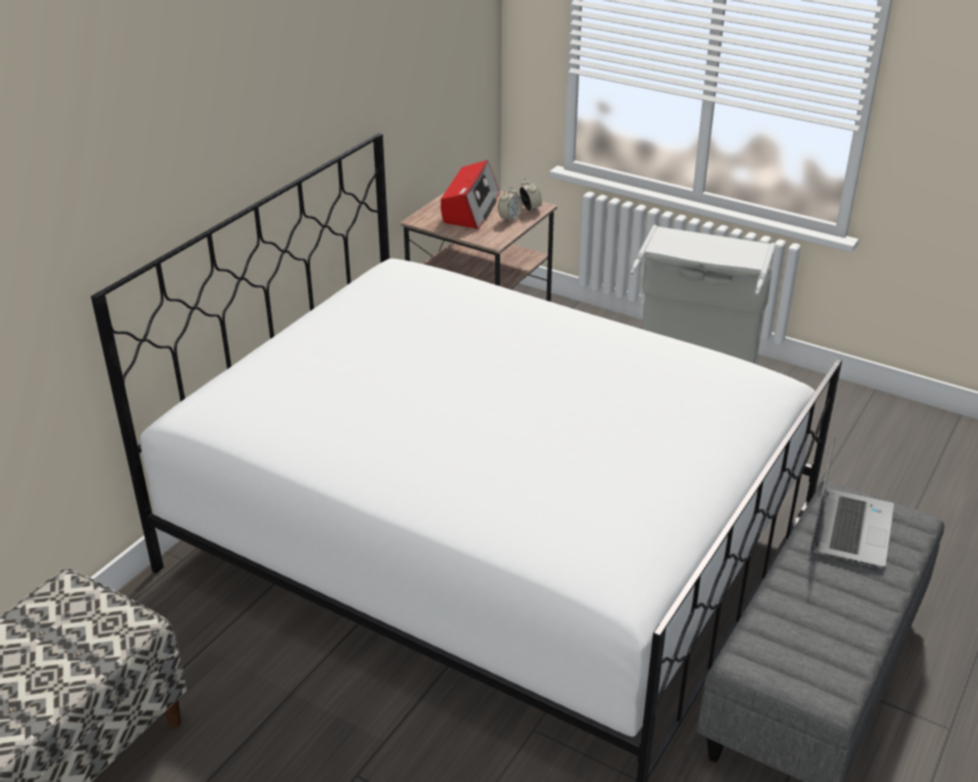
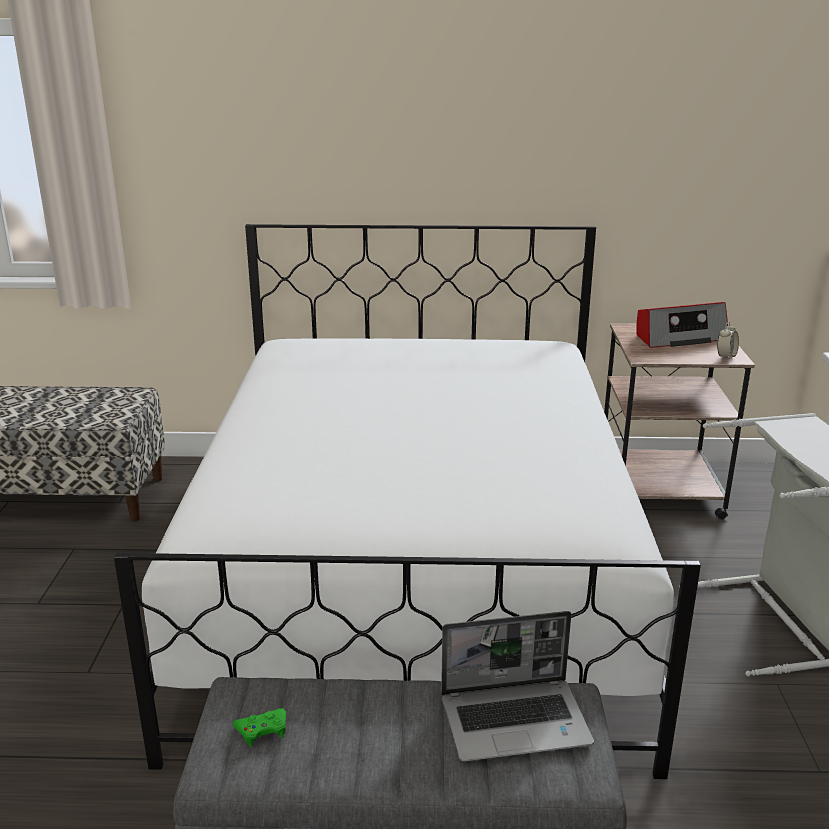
camera: 60 degrees right, 10 degrees down
(510, 218) = (692, 353): alarm clock -> none
(800, 658) = (262, 730): none -> green game controller

